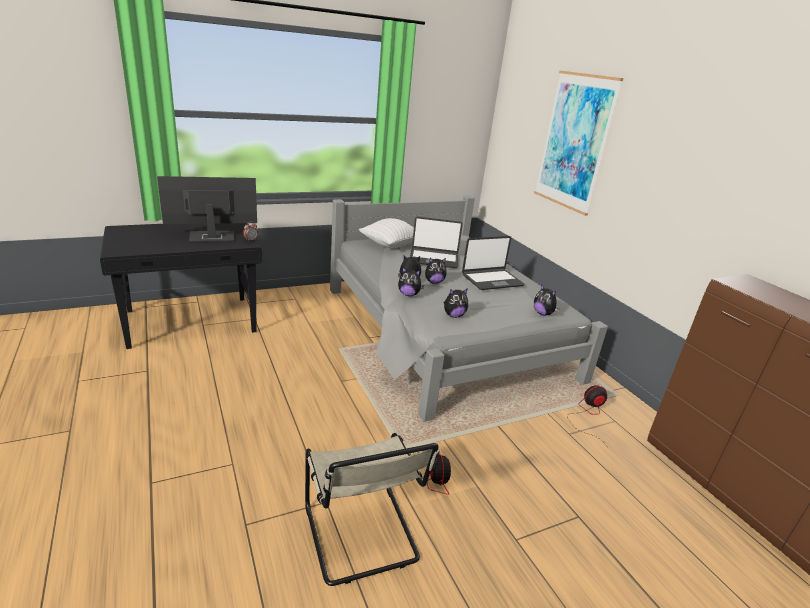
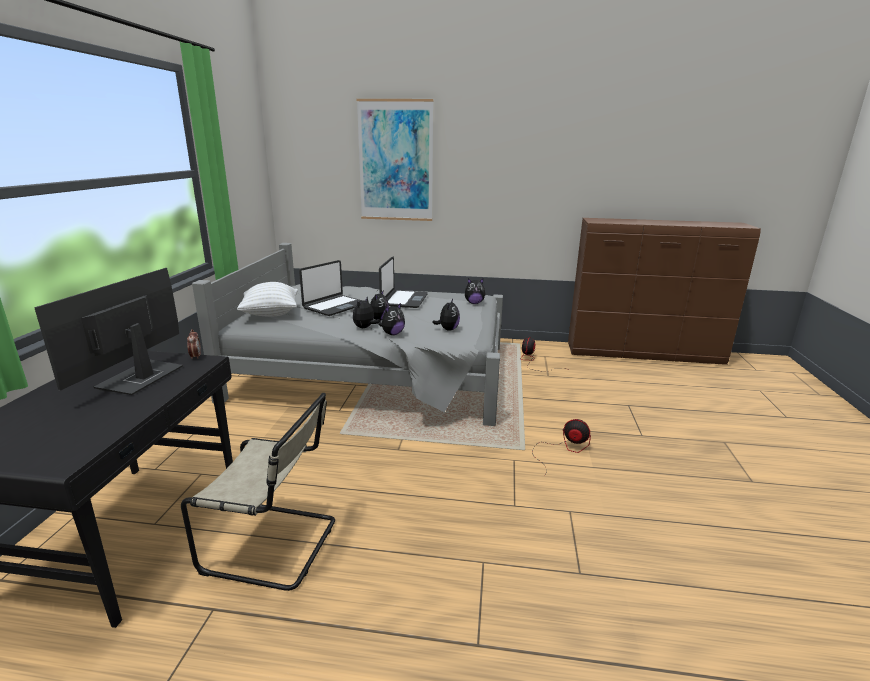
camera: 55 degrees left, 5 degrees down
(362, 536) = (618, 503): beige chair -> beige chair (275, 545)

